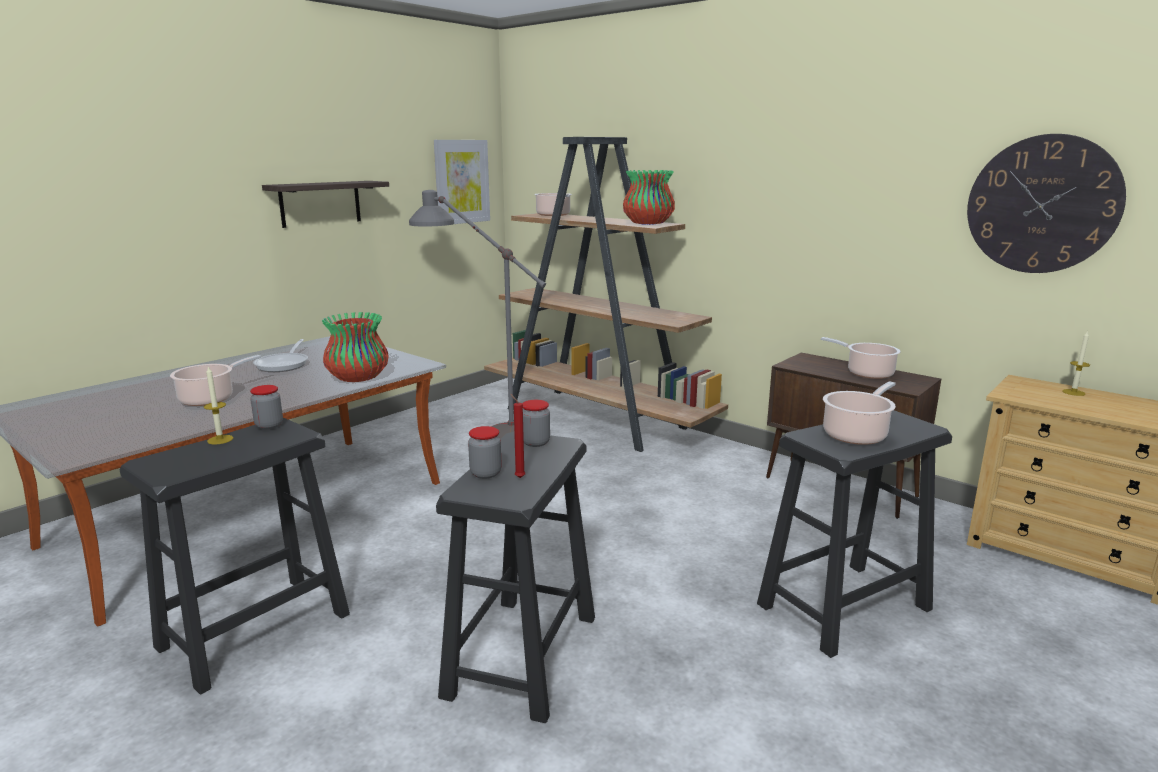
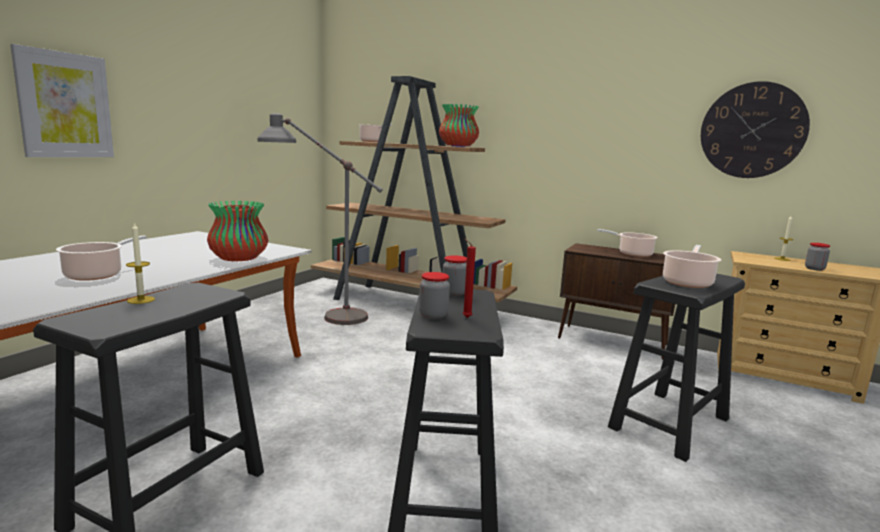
camera: 15 degrees left, 5 degrees down
(269, 425) = (187, 288): jar -> jar (814, 269)
(284, 364) = (158, 250): frying pan -> none
(320, 203) = (180, 116): shelf -> none
(461, 182) = (292, 114): picture -> picture (65, 105)

